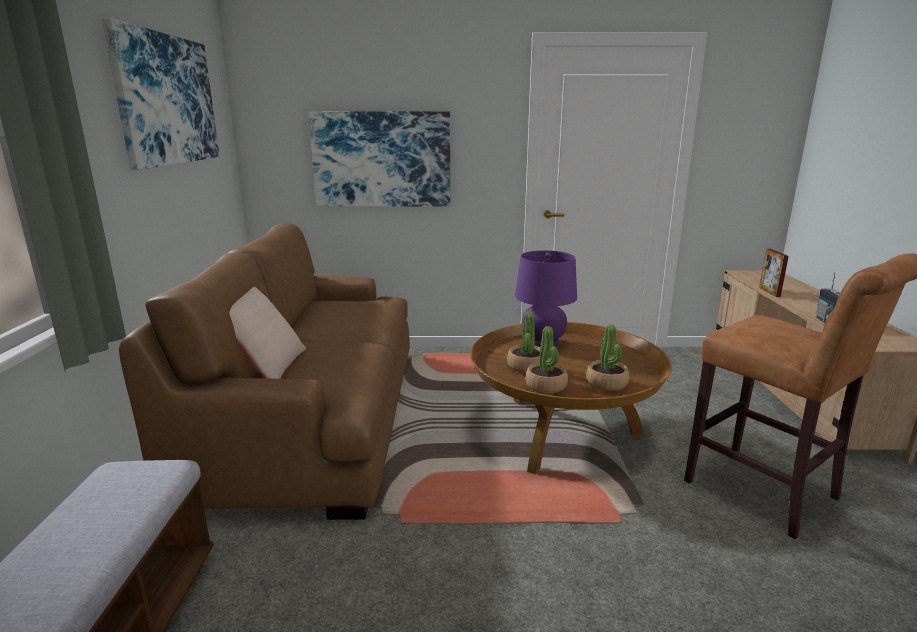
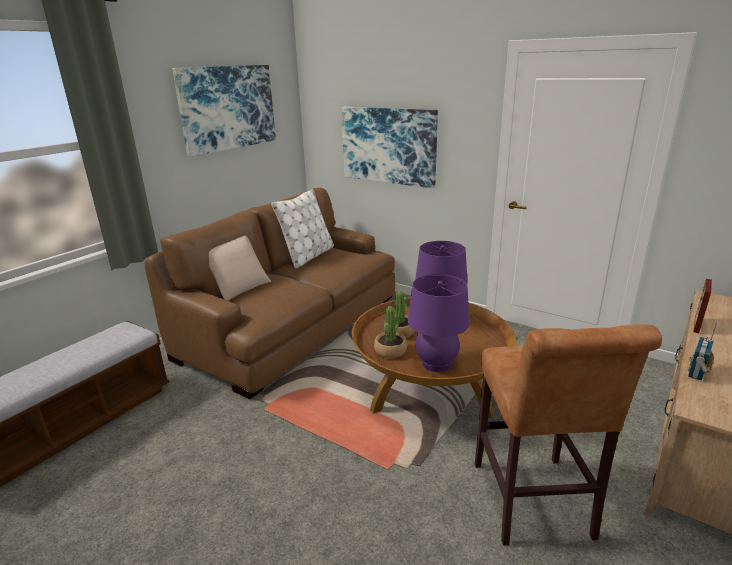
camera: 35 degrees right, 5 degrees up
(311, 313) = (308, 256): none -> white pillow
(606, 383) = (436, 363): potted plant -> purple table lamp

